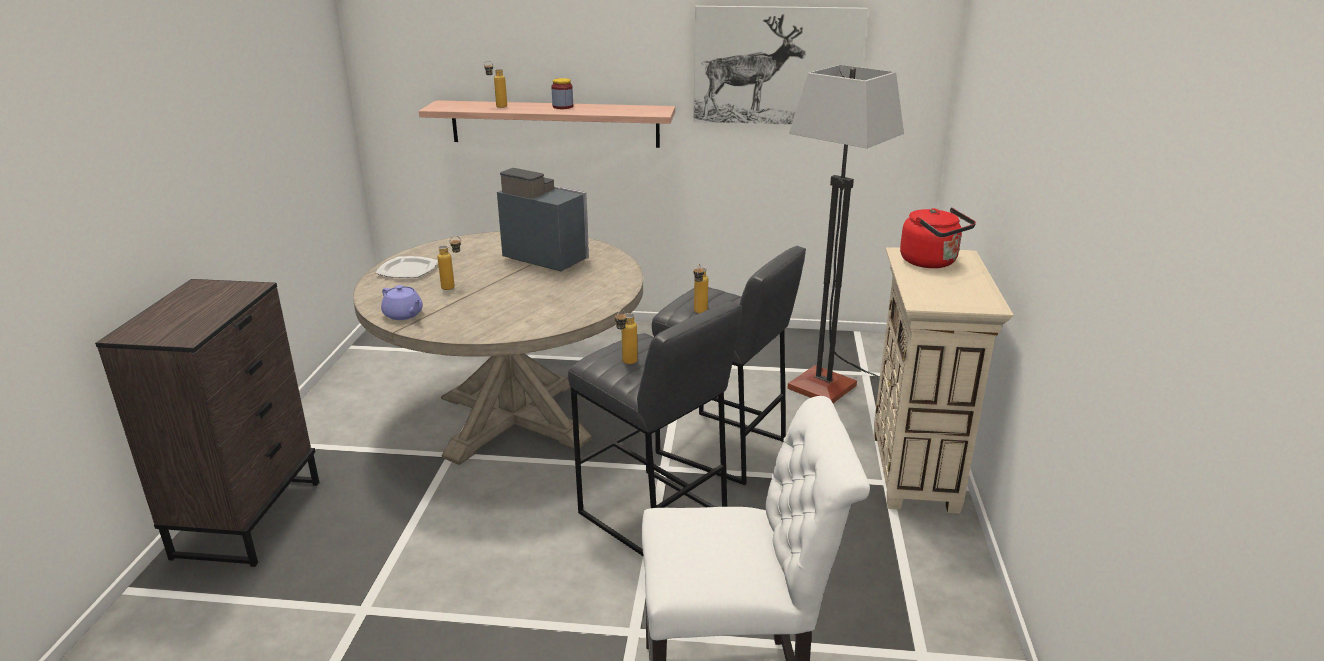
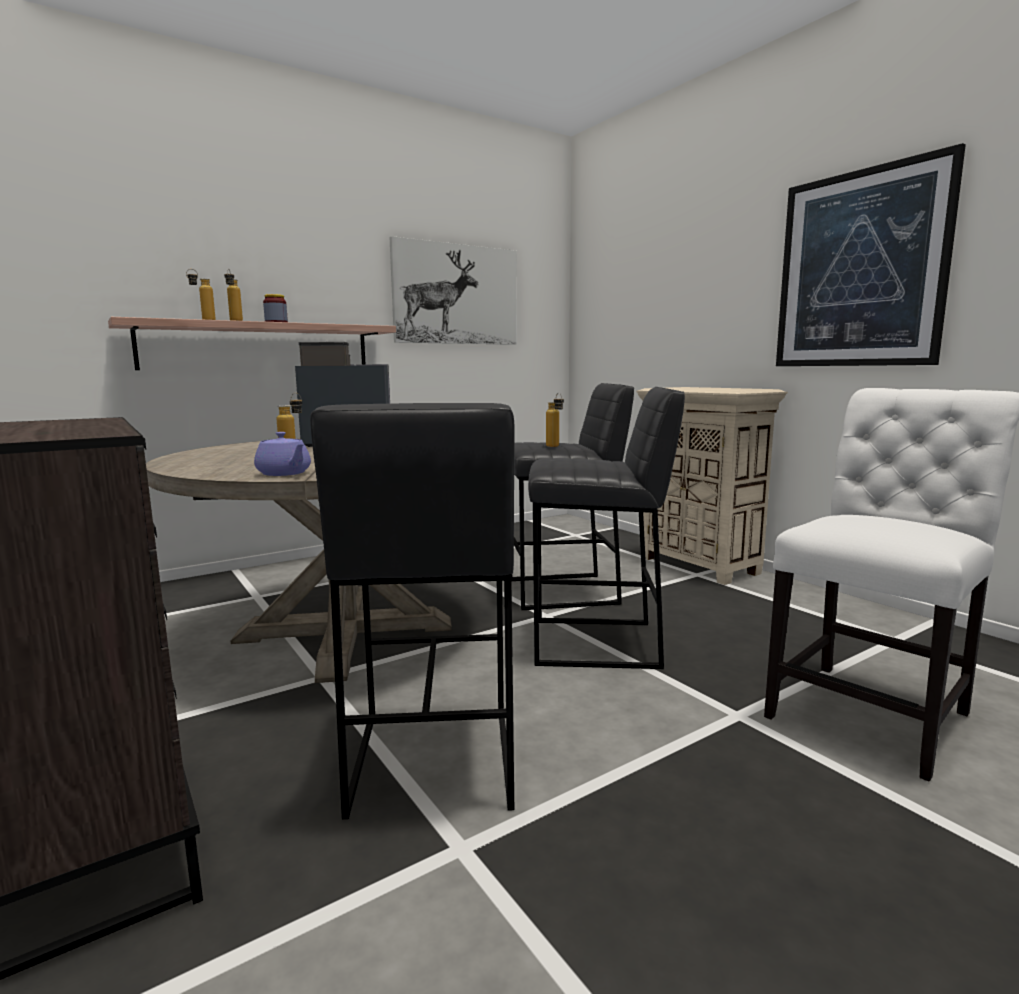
camera: 40 degrees left, 15 degrees down
(404, 315) = (284, 473): purple teapot -> purple teapot turned 45 degrees clockwise
(408, 270) = (203, 460): plate -> none
(421, 550) = (432, 760): none -> grey stool
(626, 364) = (583, 464): bottle -> bottle (235, 321)
(840, 391) = (579, 545): floor lamp -> none
(931, 262) = (685, 388): red kettle -> none
(1074, 198) = (859, 270): none -> picture

